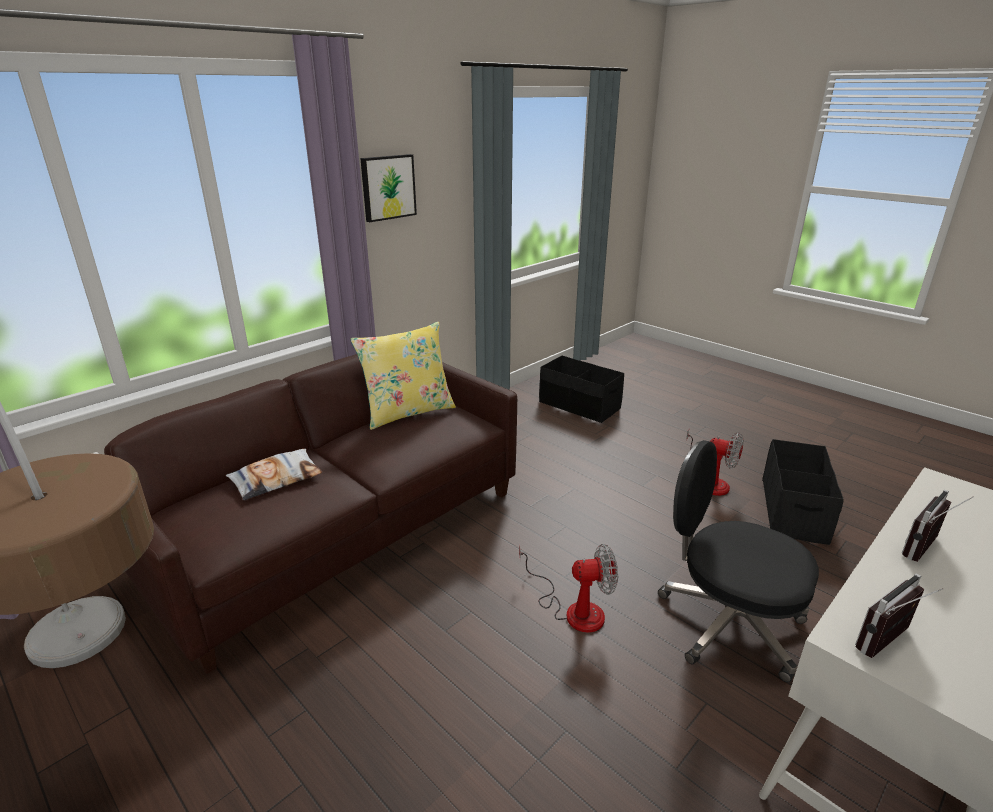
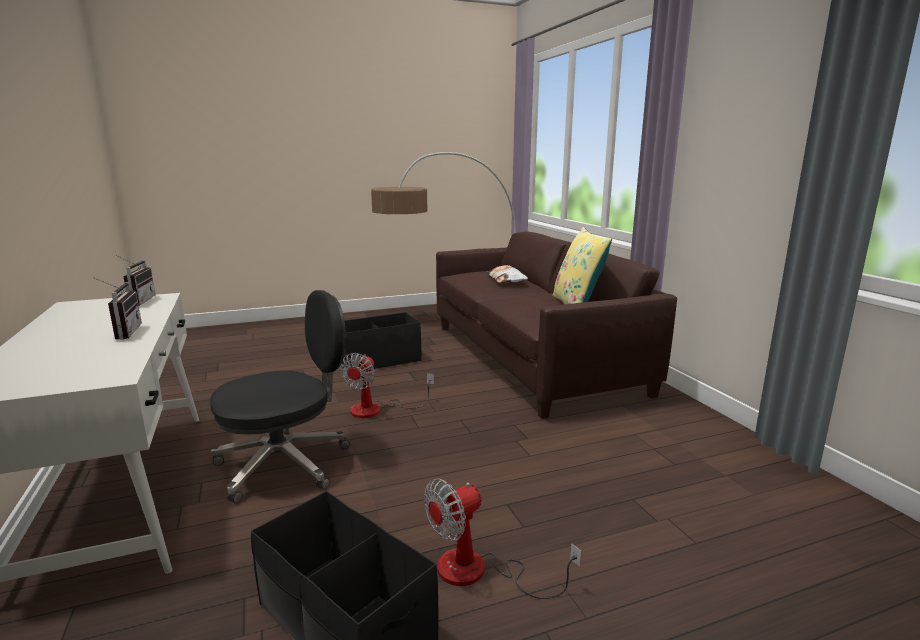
camera: 115 degrees right, 10 degrees down
(387, 187) = (725, 116): picture -> none
(579, 405) = (784, 538): black storage box -> black storage box (378, 360)

